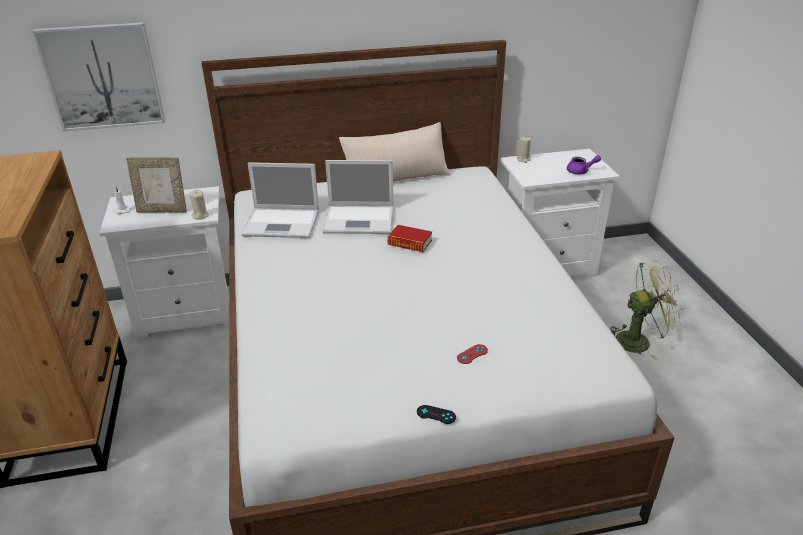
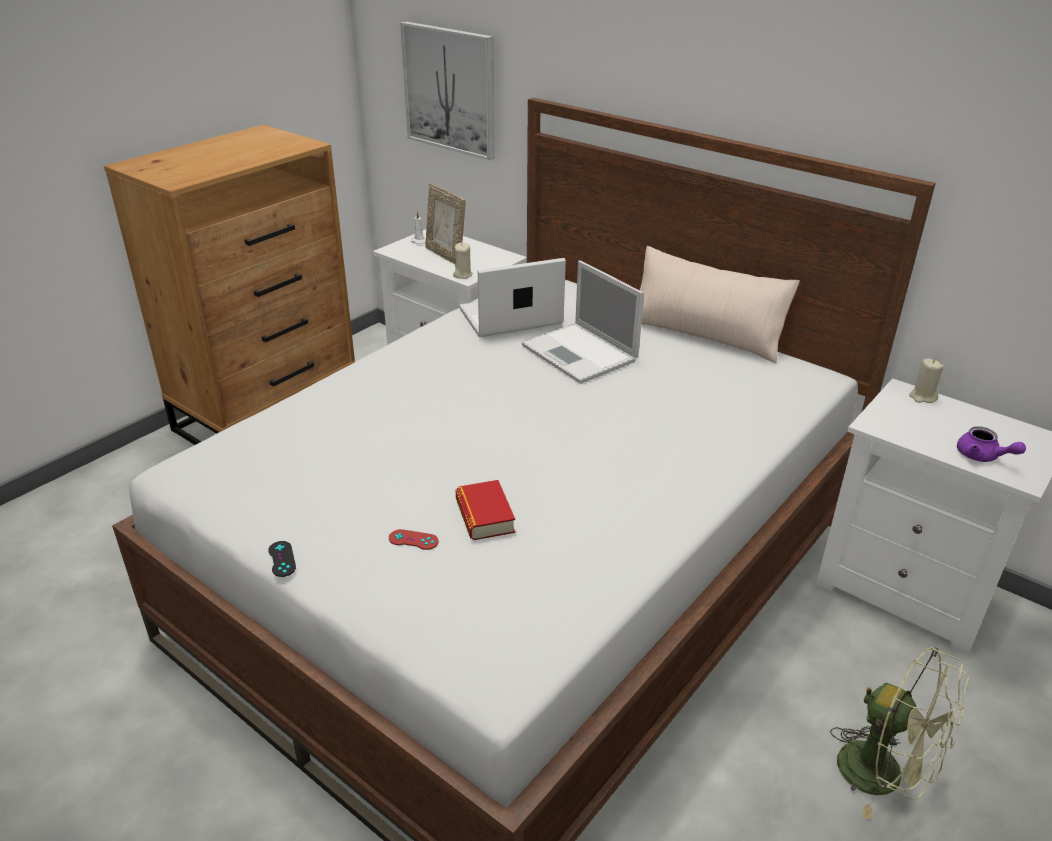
camera: 50 degrees right, 0 degrees up
(283, 223) = (508, 317): laptop -> laptop turned 105 degrees clockwise
(410, 243) = (580, 403): book -> book (484, 516)

